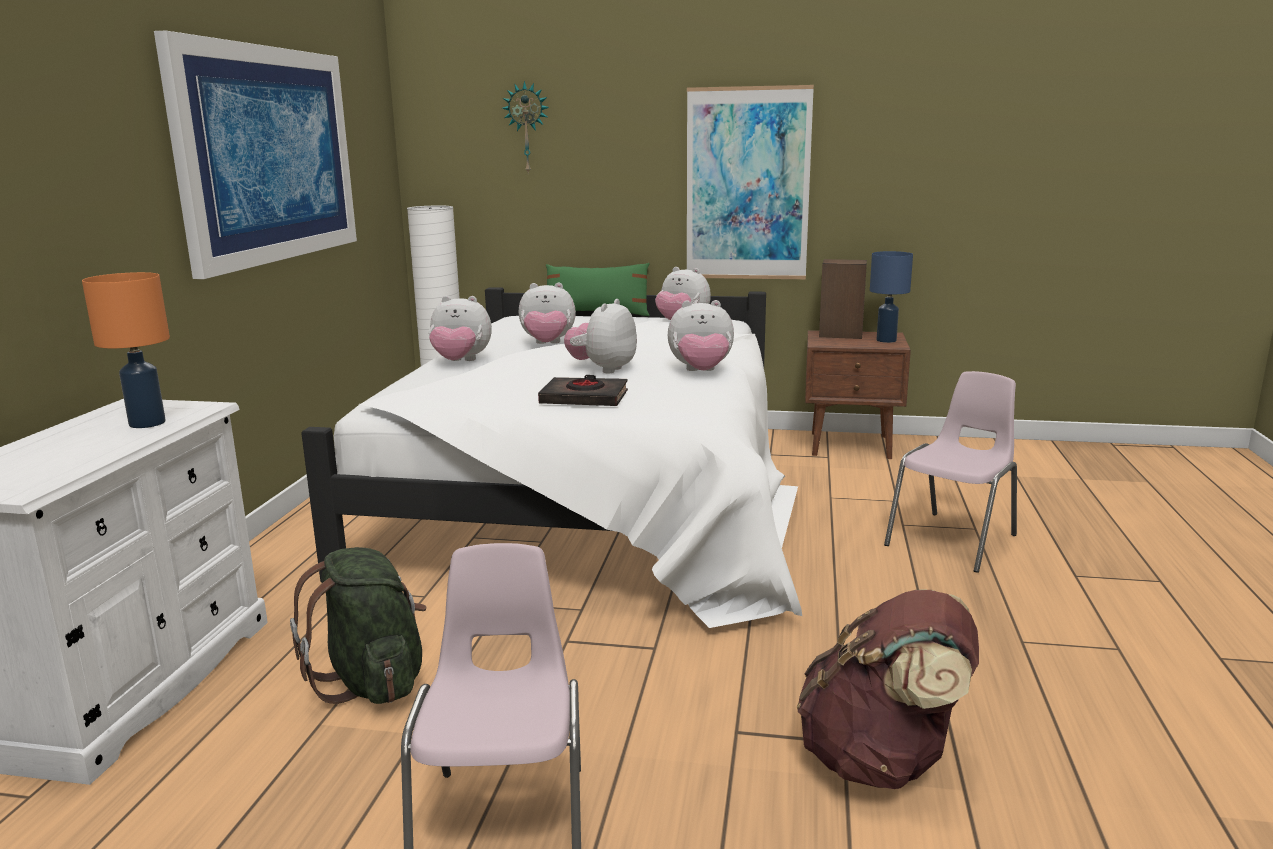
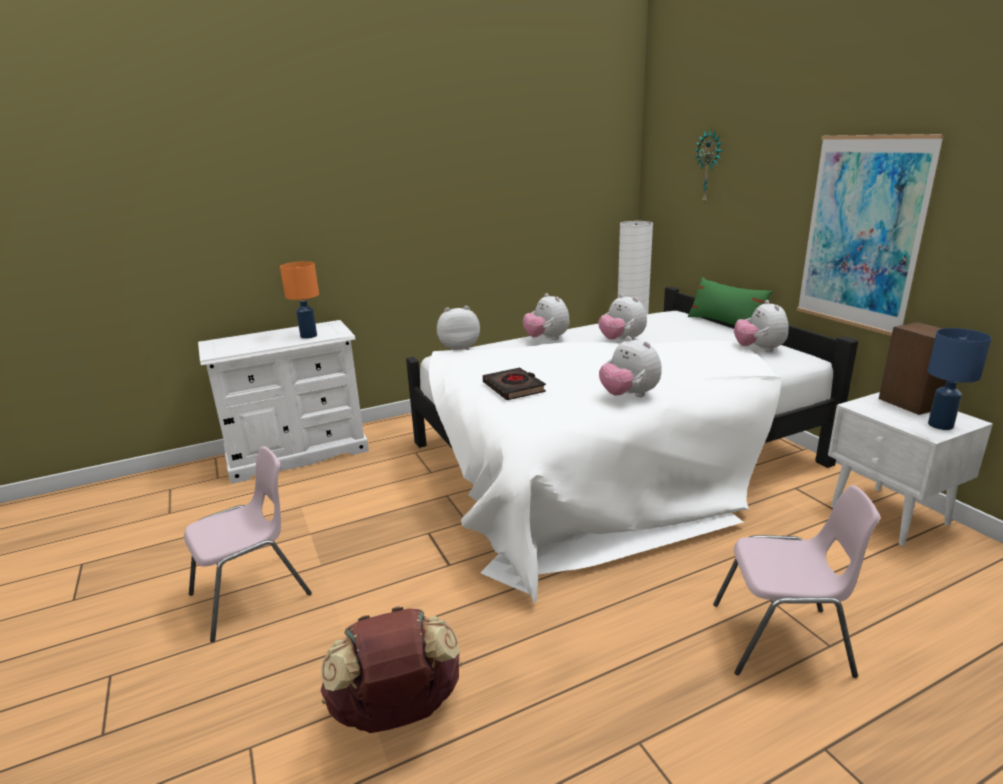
camera: 55 degrees right, 5 degrees up
(268, 155) = (485, 189): picture -> none
(372, 681) = (343, 500): green backpack -> none
(603, 369) = (582, 371): plush toy -> plush toy (459, 349)
(852, 446) = (889, 515): brown nightstand -> white nightstand

